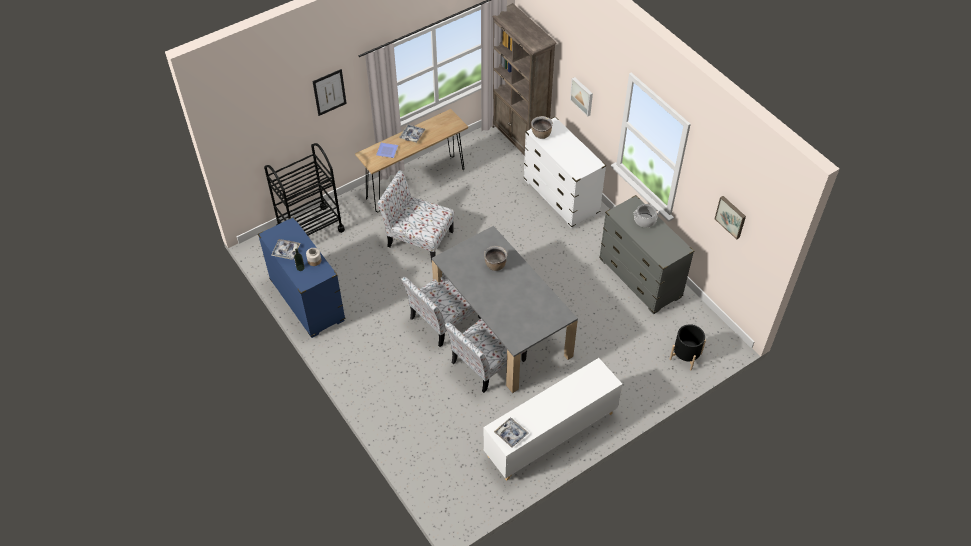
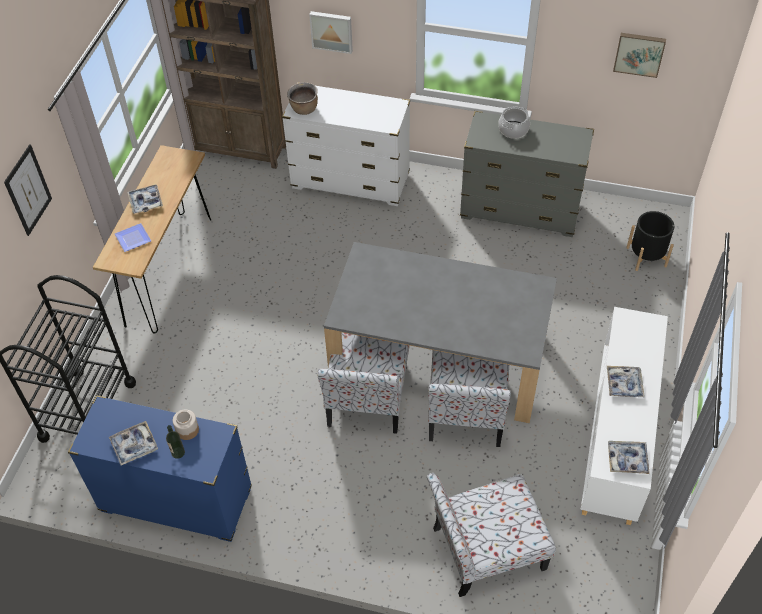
camera: 40 degrees left, 0 degrees up
(418, 238) = (239, 329): chair -> chair (485, 549)
(495, 265) = (406, 283): brown cooking pot -> none
(554, 399) = (624, 384): none -> tray

